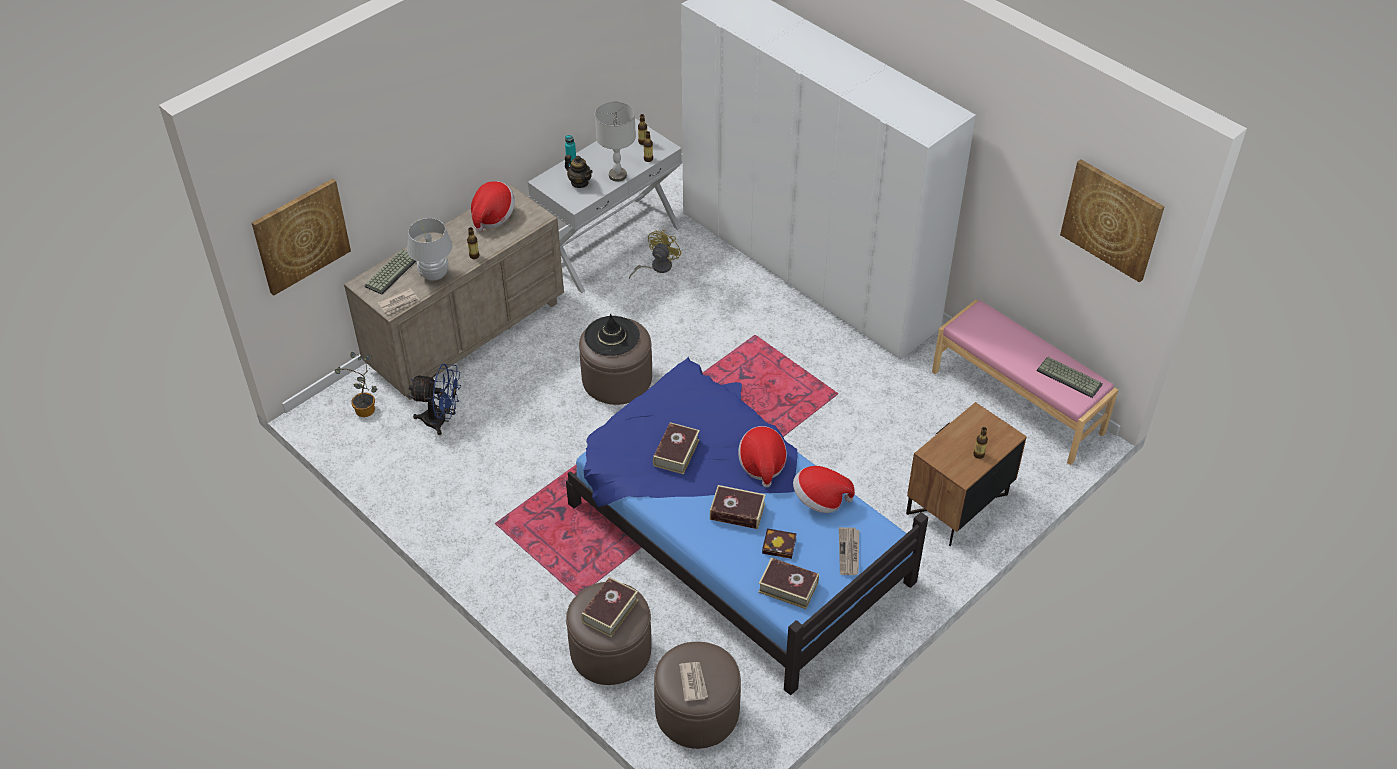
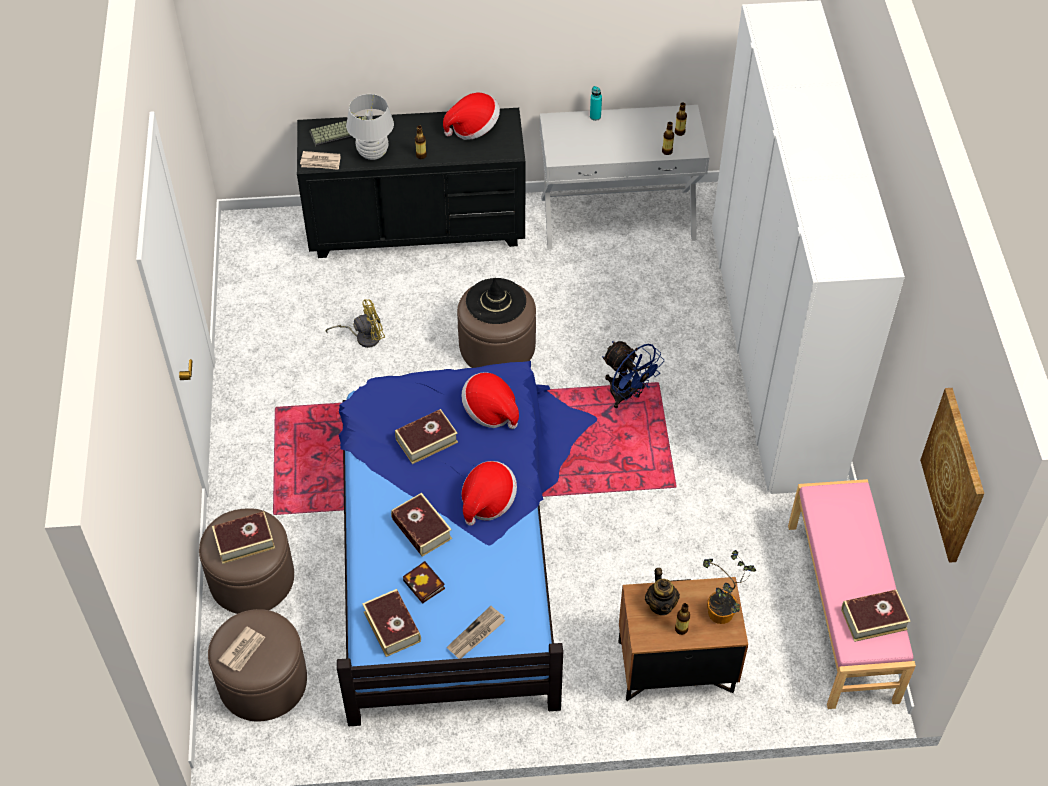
camera: 40 degrees right, 5 degrees up
(301, 235) = (255, 54): picture -> none
(367, 412) = (276, 247): potted plant -> potted plant (721, 616)
(441, 420) = (323, 291): blue fan -> blue fan (627, 395)
(466, 334) = (416, 228): beige dresser -> black dresser
(579, 183) = (582, 139): teapot -> teapot (661, 605)
(617, 175) = (623, 152): grey table lamp -> none
(657, 267) = (637, 264): yellow fan -> yellow fan (363, 337)
(820, 500) = (503, 568): hat -> hat (490, 411)
(1070, 377) = (873, 619): keyboard -> book

